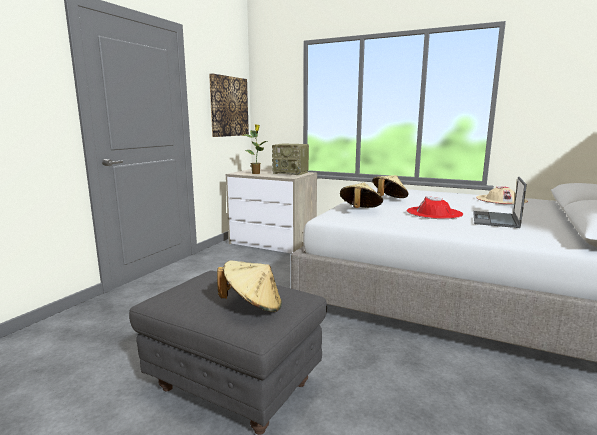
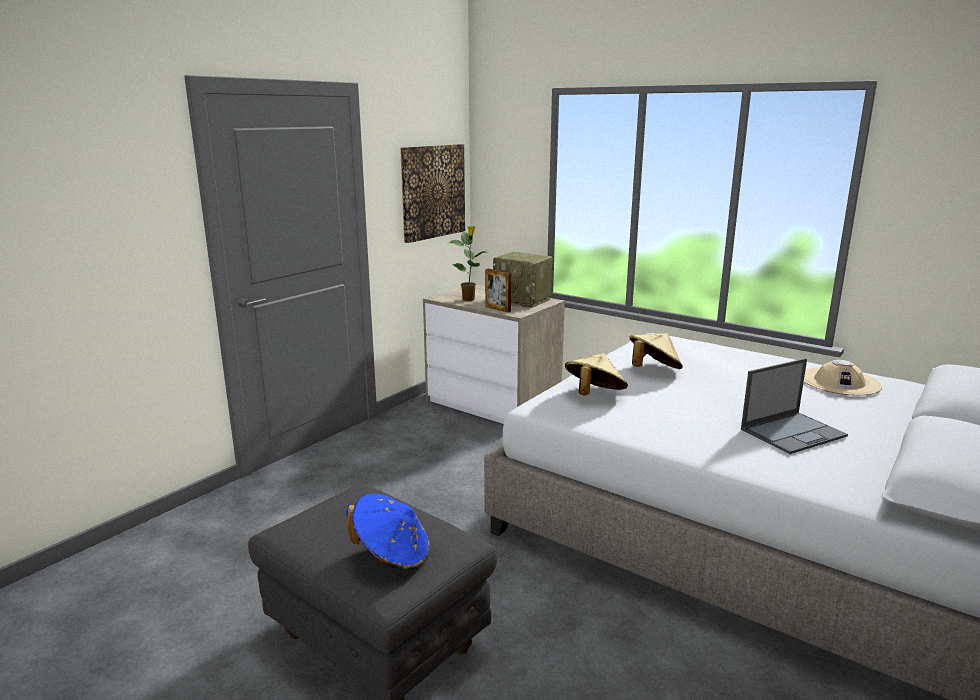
camera: 10 degrees right, 5 degrees up
(253, 306) = (392, 555): beige hat -> blue hat
(277, 176) = (498, 309): none -> picture frame
(434, 213) = (705, 409): red hat -> none
(495, 220) = (793, 432): laptop -> laptop turned 150 degrees counterclockwise

